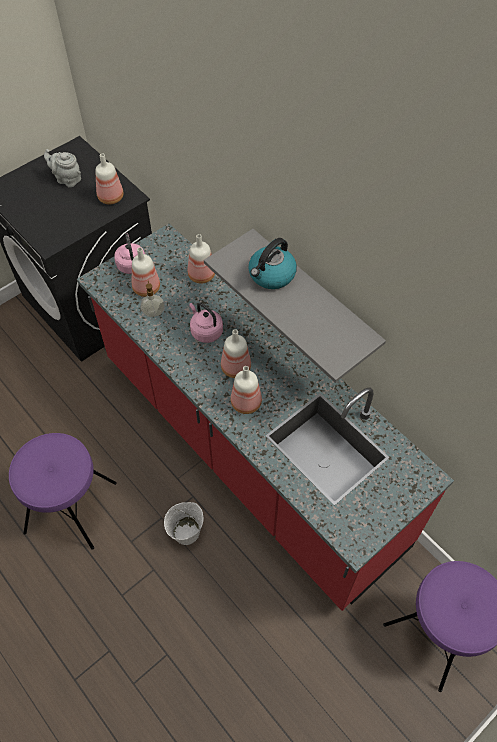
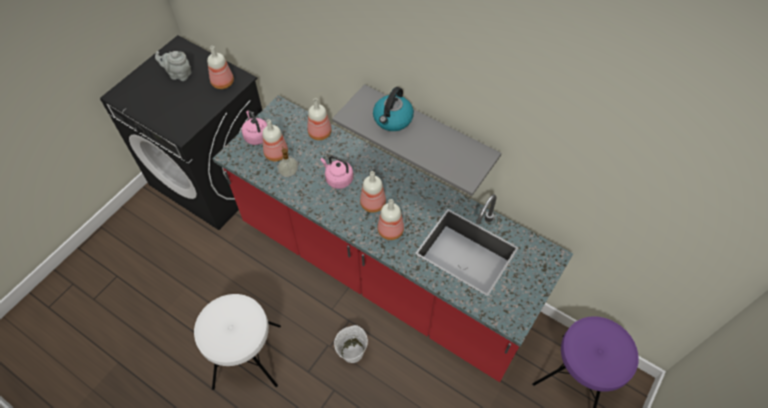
camera: 15 degrees left, 0 degrees up
(71, 507) = (247, 356): purple stool -> white stool

